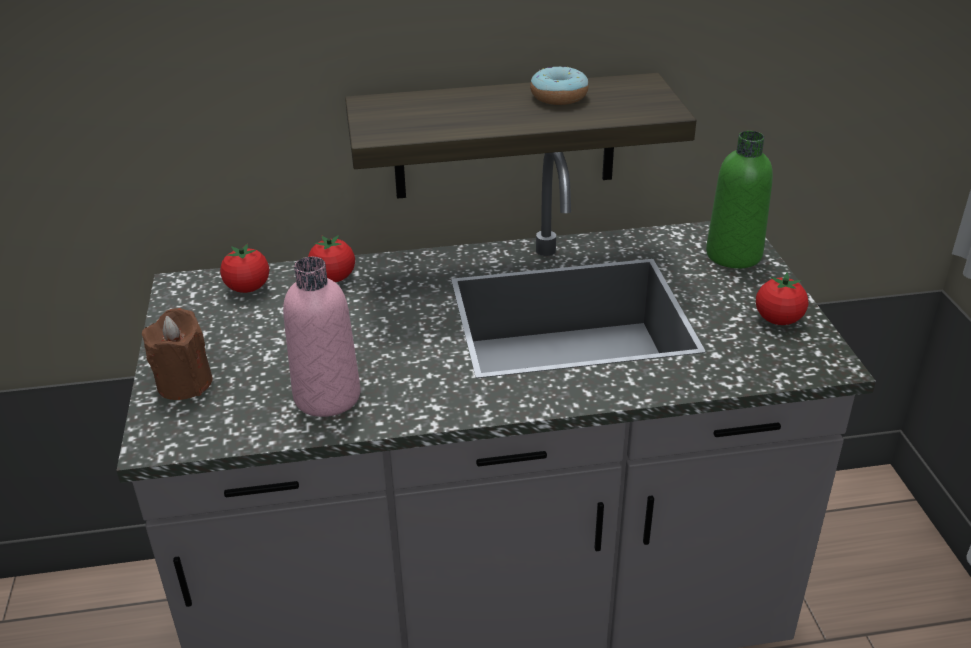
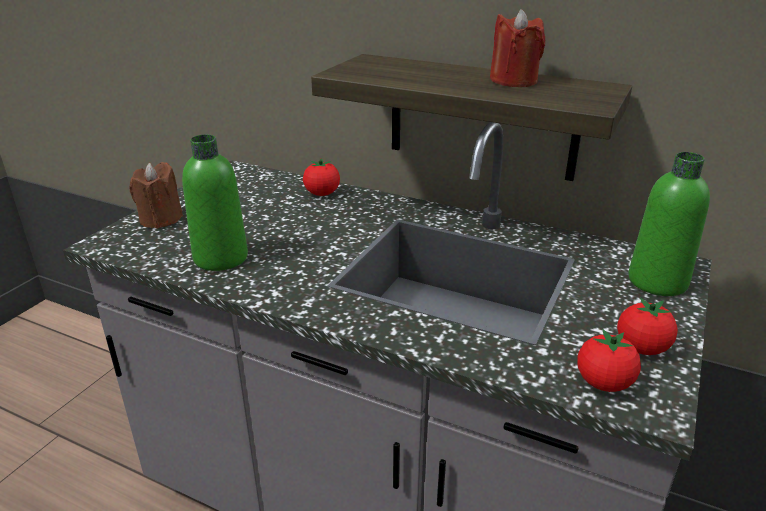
camera: 35 degrees right, 5 degrees down
(248, 288) = (266, 182): tomato -> tomato (603, 383)
(327, 396) = (221, 258): pink bottle -> green bottle
(559, 96) = (513, 81): donut -> red candle

